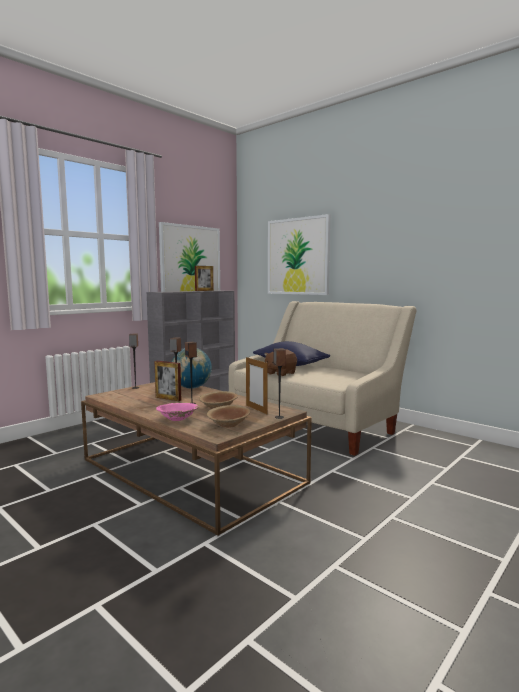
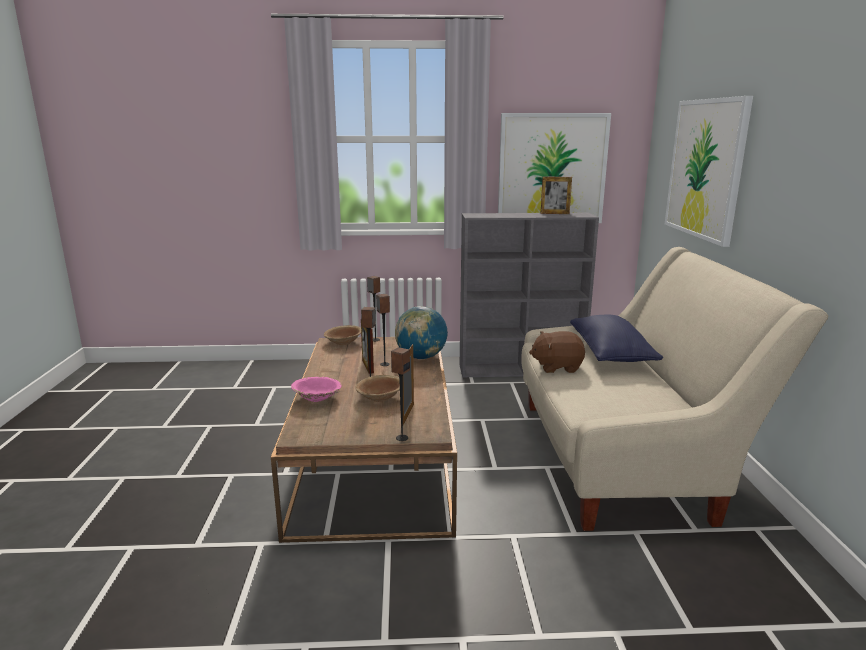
camera: 45 degrees right, 10 degrees up
(228, 424) = (336, 426): brown bowl -> brown bowl (343, 342)

